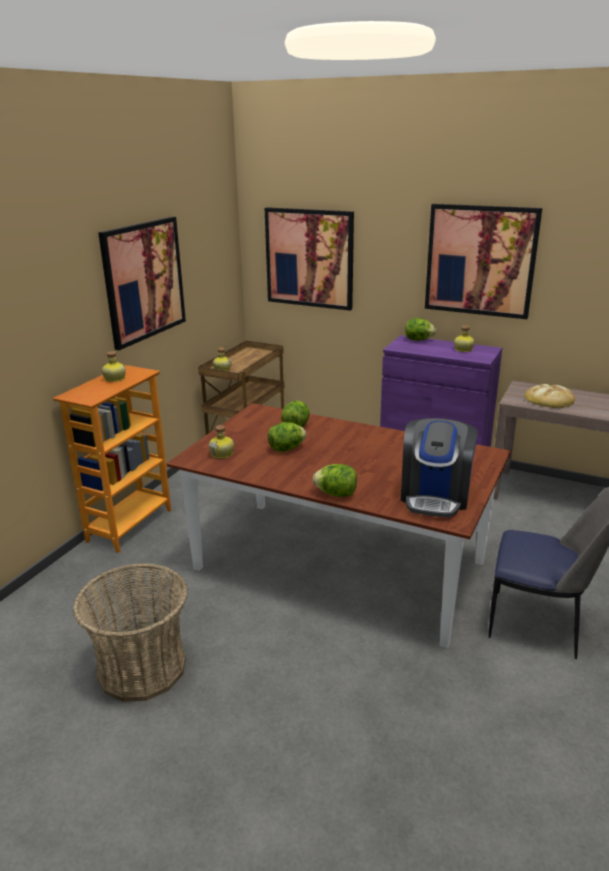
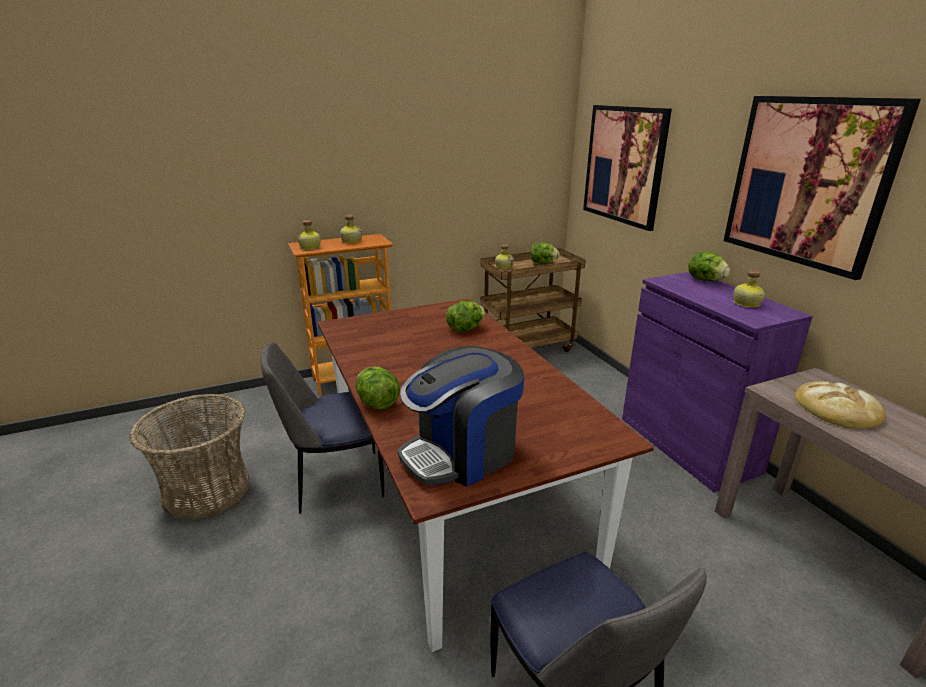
camera: 40 degrees right, 0 degrees up
(144, 281) = (420, 159): picture -> none
(223, 454) = (365, 330): bottle -> bottle (310, 247)
(242, 602) = (336, 481): none -> chair
(286, 449) = (419, 345): lettuce -> lettuce (543, 263)

